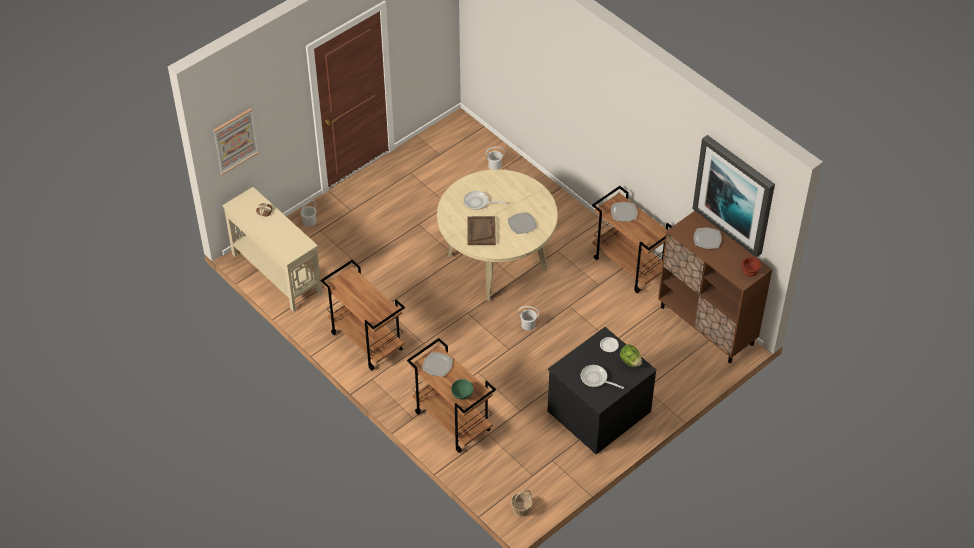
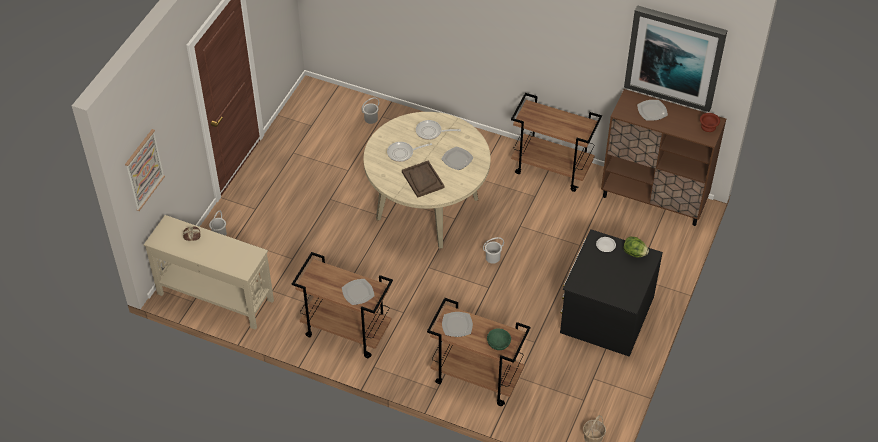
camera: 25 degrees left, 0 degrees up
(596, 379) = (613, 281): frying pan -> frying pan (431, 132)
(624, 212) = (542, 116): plate -> plate (358, 292)

